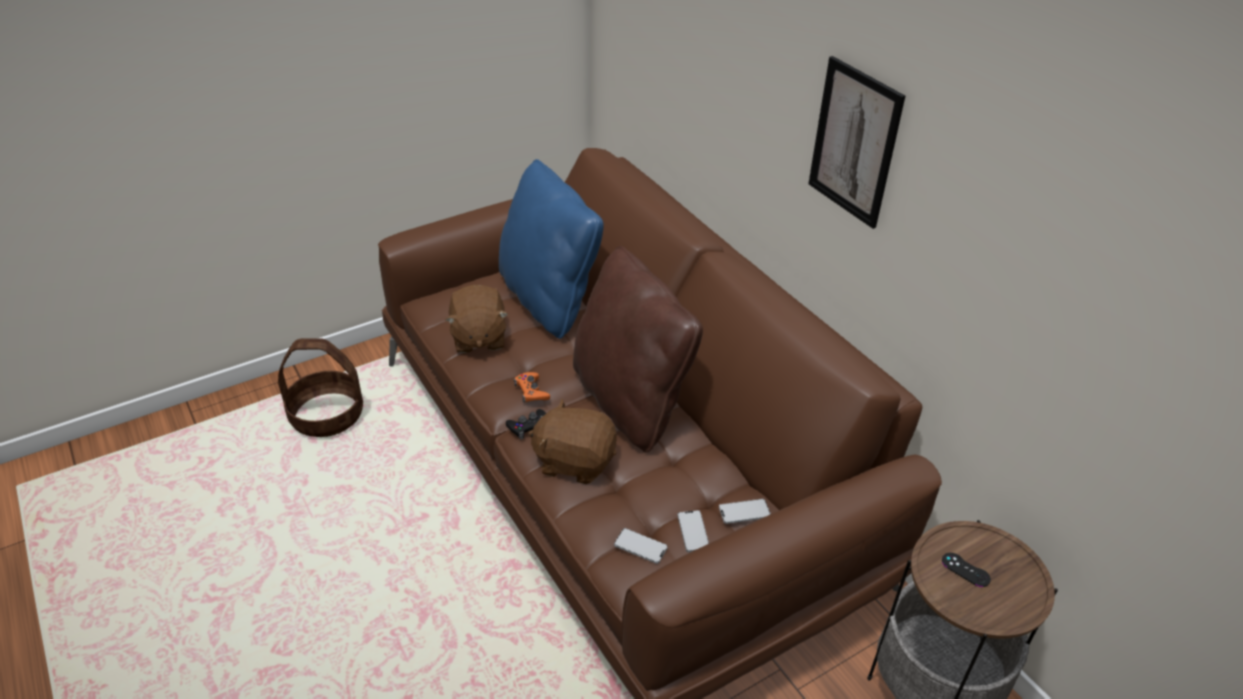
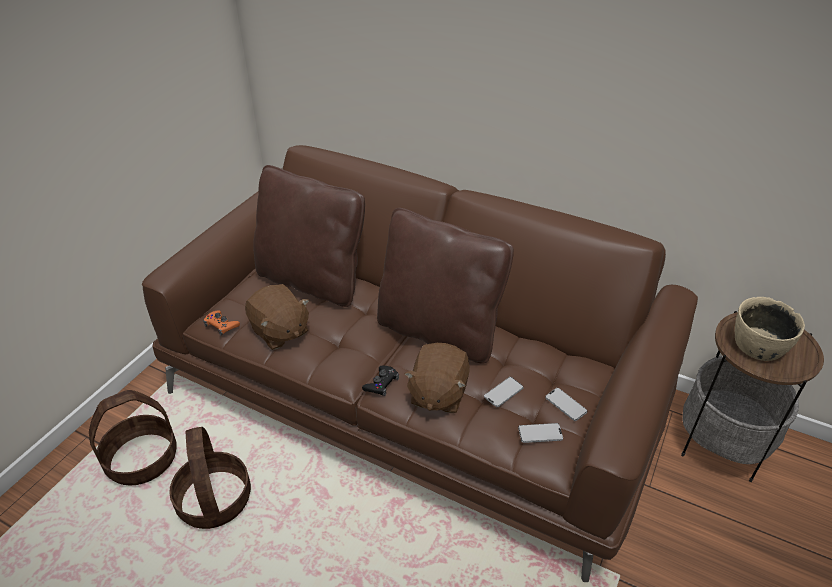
camera: 30 degrees left, 0 degrees up
(359, 479) = (214, 499): none -> basket
(531, 391) = (360, 355): orange game controller -> orange game controller (221, 325)
(549, 300) = (312, 280): blue pillow -> brown pillow
(574, 461) = (437, 393): brown plush toy -> brown plush toy turned 60 degrees counterclockwise
(744, 512) = (586, 374): phone -> phone (503, 392)
(854, 143) = (569, 68): picture -> none
(965, 570) = (758, 345): black game controller -> beige bowl

